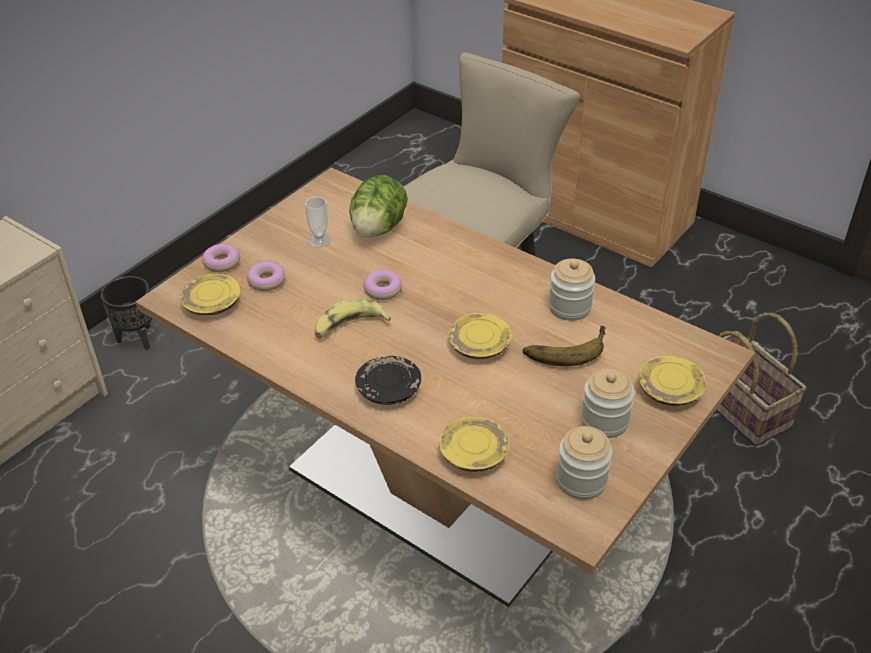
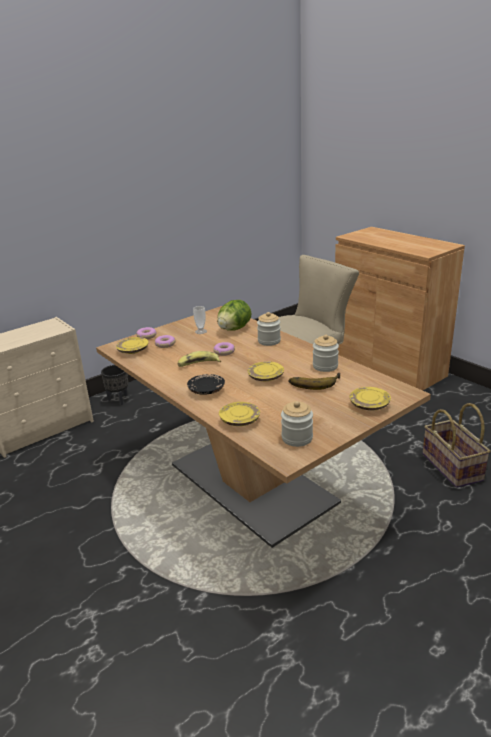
camera: 15 degrees right, 15 degrees down
(604, 421) = (323, 414): jar -> jar (269, 341)

